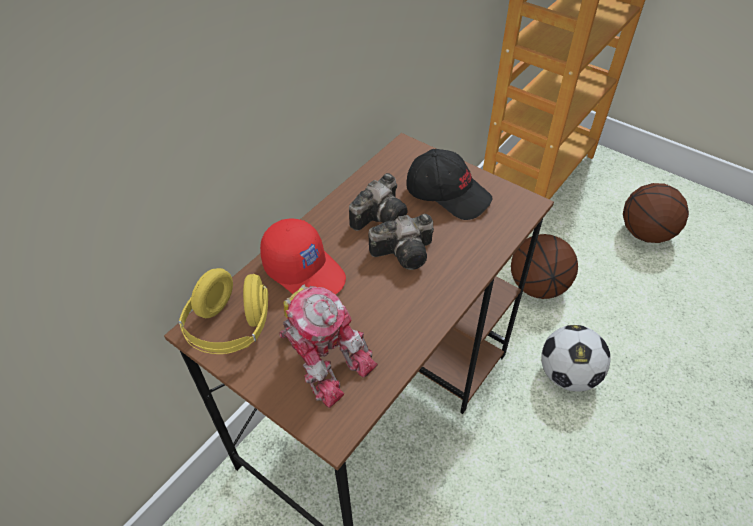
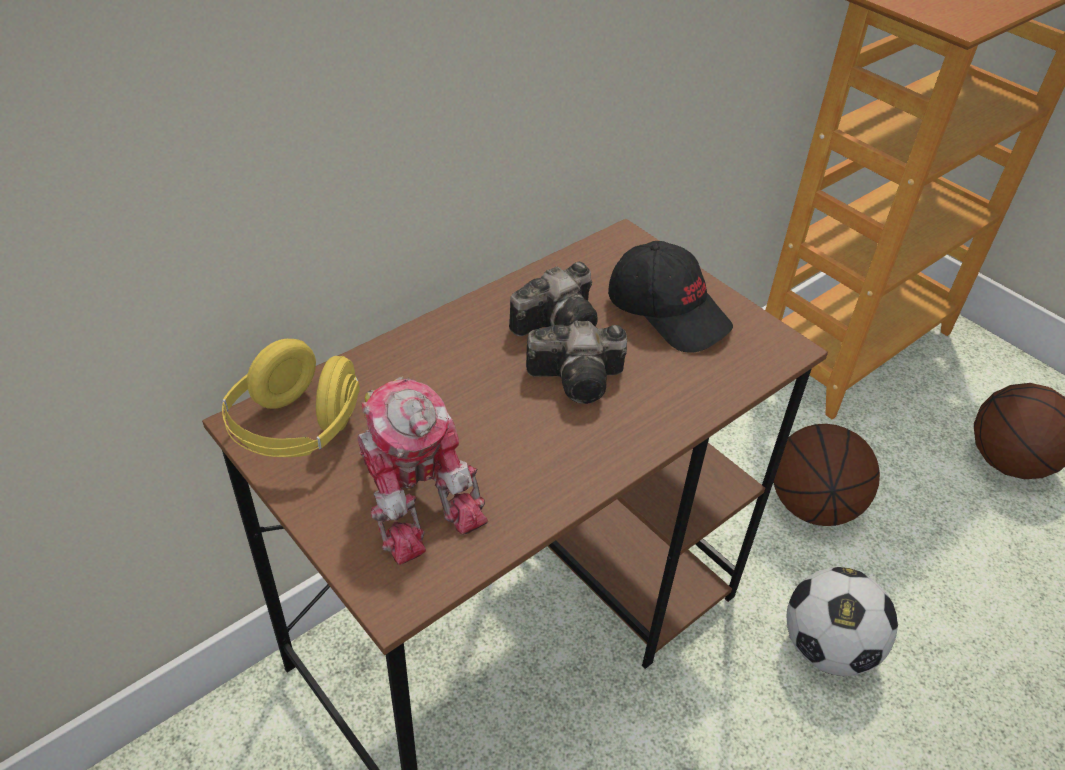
camera: 10 degrees right, 5 degrees down
(305, 270) = (426, 375): red cap -> none

